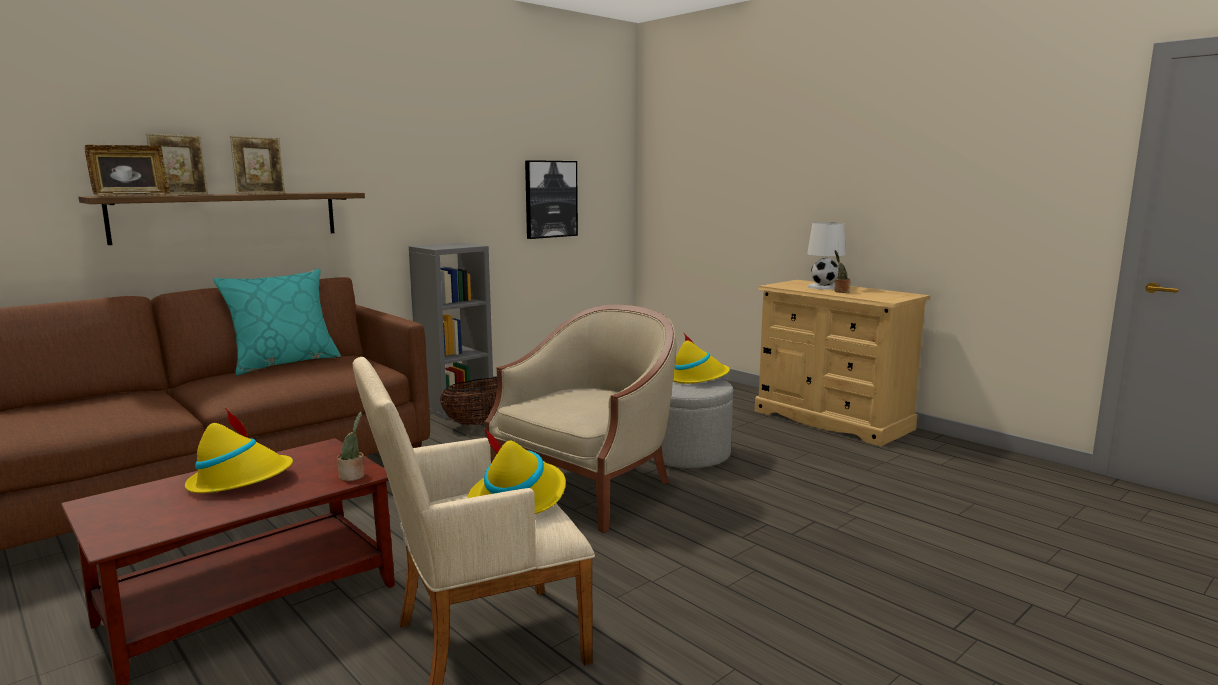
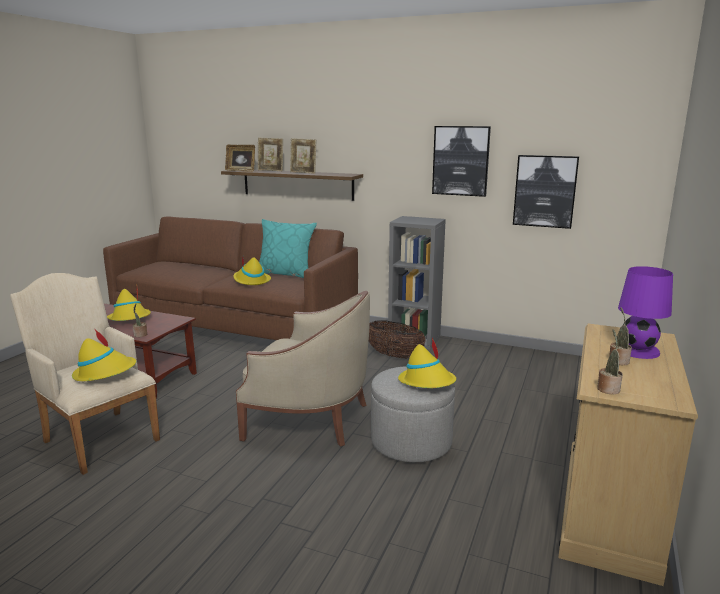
camera: 65 degrees right, 5 degrees up
(275, 379) = (251, 280): none -> yellow hat
(469, 168) = (461, 161): none -> picture
(824, 287) = (638, 350): white table lamp -> purple table lamp
(888, 299) = (608, 388): none -> potted plant

